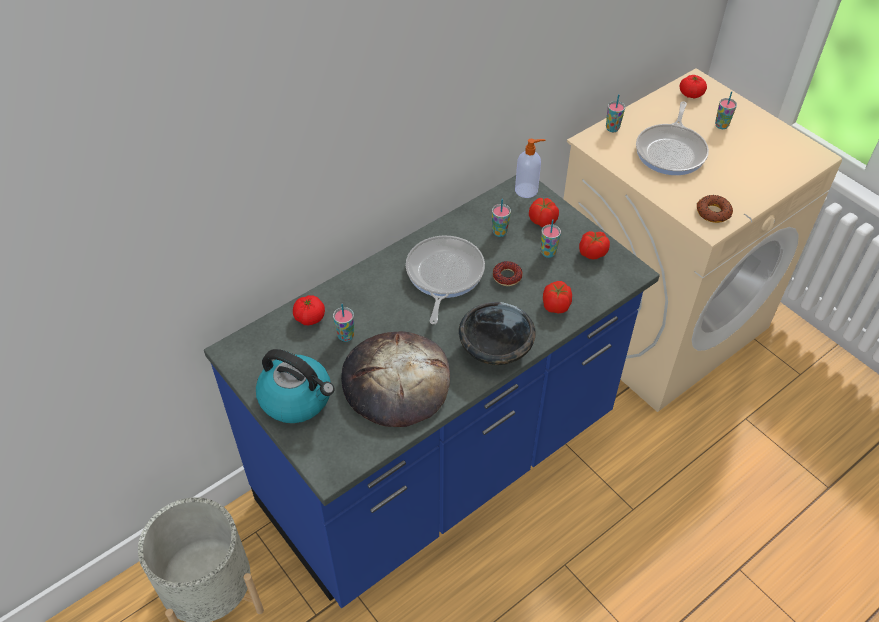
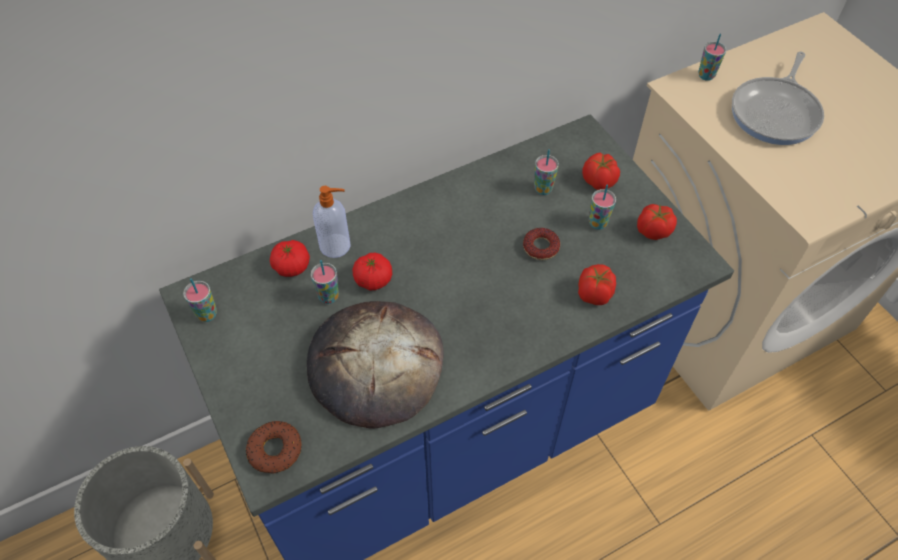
camera: 10 degrees right, 5 degrees up
(297, 398) = (252, 369): kettle -> none
(443, 275) = (463, 235): frying pan -> none
(495, 349) = (506, 341): black bowl -> none
(527, 190) = (587, 140): soap dispenser -> soap dispenser (336, 246)
(691, 94) = (812, 44): tomato -> tomato (373, 279)
(713, 212) = (817, 199): donut -> donut (275, 450)
(721, 125) = (845, 87): cup -> cup (207, 314)

